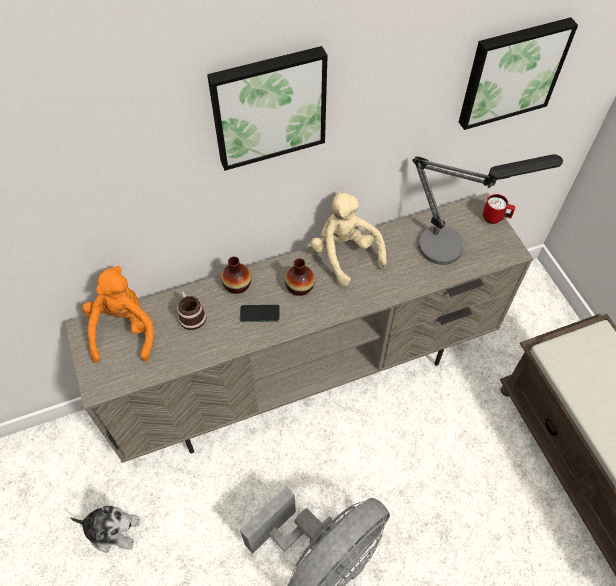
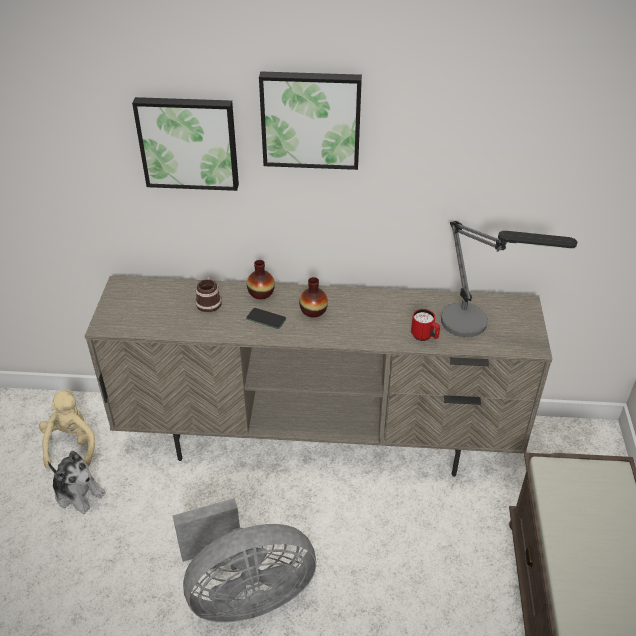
camera: 25 degrees right, 15 degrees down
(124, 330) = (150, 294): orange plush toy -> none
(345, 254) = (369, 300): beige plush toy -> beige plush toy (71, 445)
(495, 218) = (533, 317): red mug -> red mug (424, 337)
(512, 72) = (558, 160): picture -> picture (188, 142)

